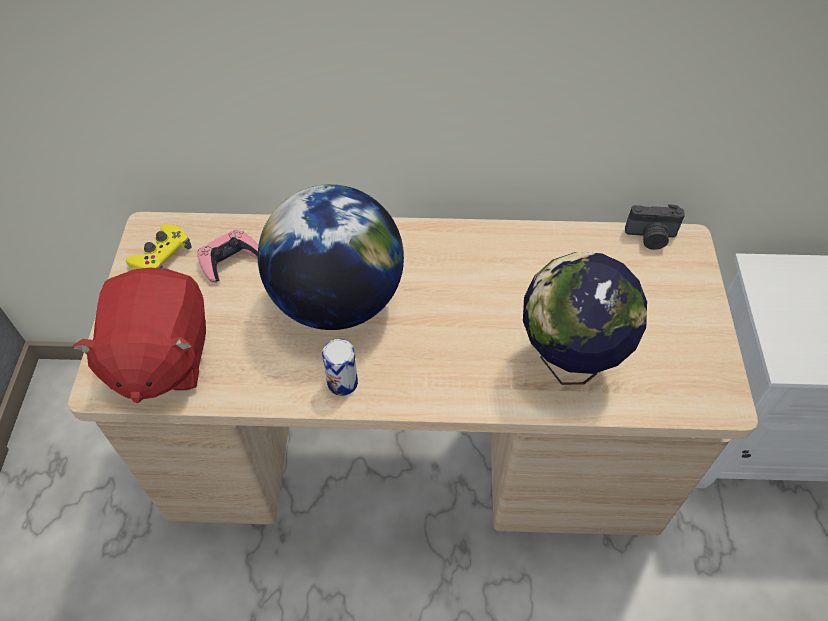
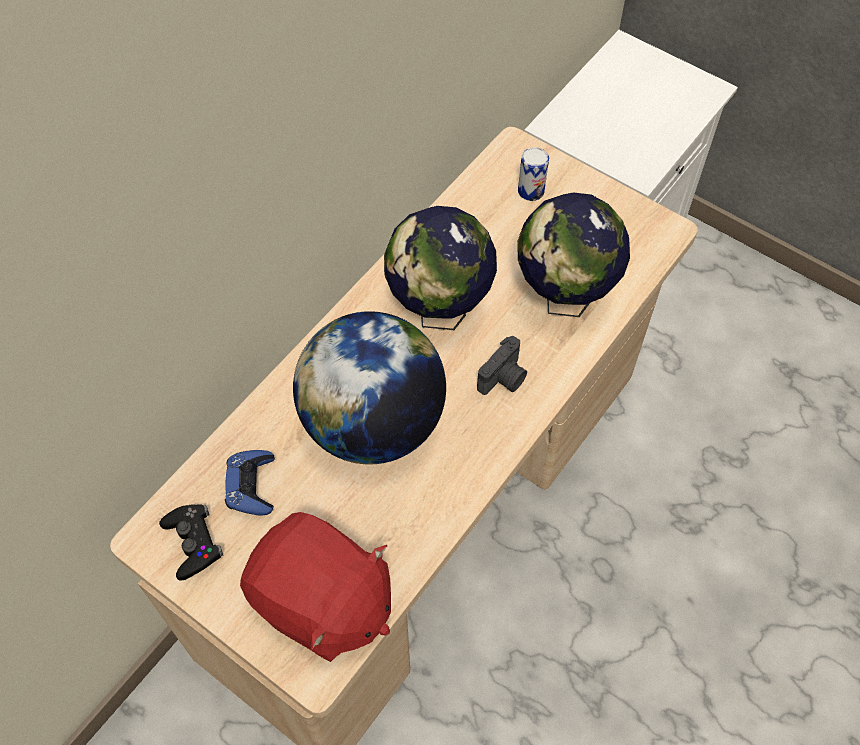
camera: 55 degrees left, 5 degrees up
(161, 254) = (193, 543): yellow game controller -> black game controller
(229, 259) = (251, 486): pink game controller -> blue game controller
(342, 382) = (463, 467): can -> can (531, 191)
(475, 284) = (439, 312): none -> globe
(651, 237) = (491, 166): camera -> camera (504, 378)

